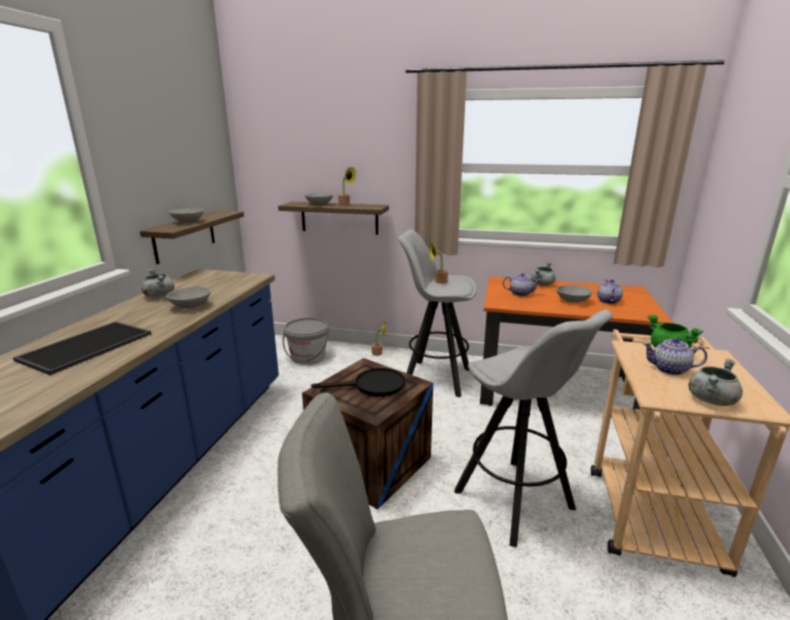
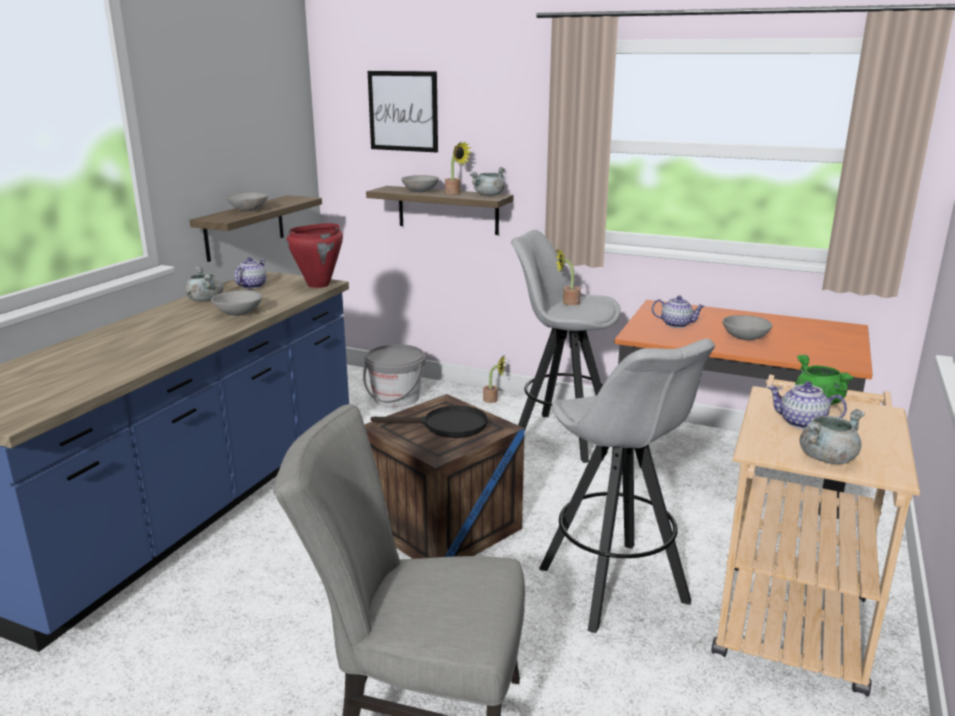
camera: 10 degrees right, 0 degrees up
(87, 346) = (120, 348): tray -> none
(252, 278) = (319, 285): none -> red cooking pot
(302, 145) = (403, 111): none -> picture
(542, 284) = (716, 314): grey cooking pot -> grey cooking pot (488, 195)
(608, 301) = (797, 341): teapot -> teapot (251, 286)

